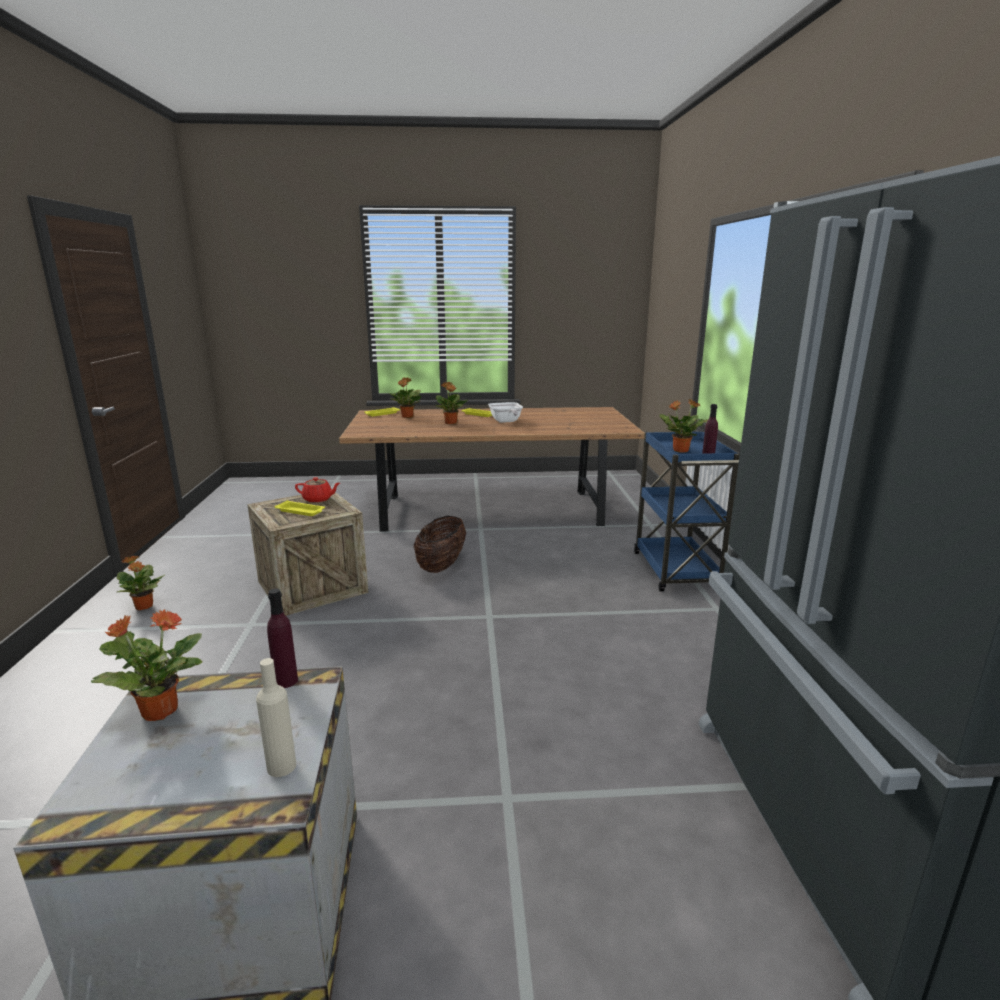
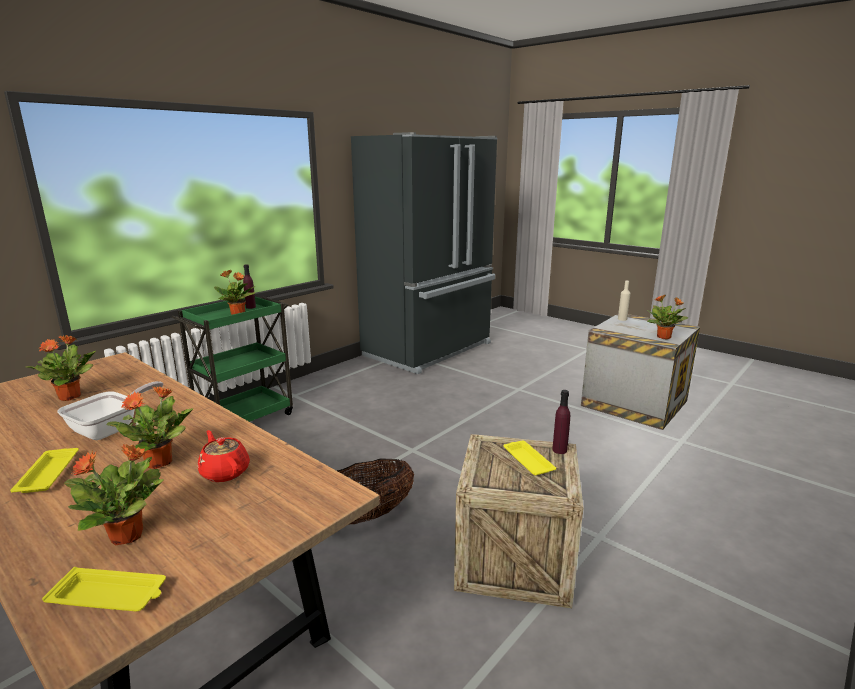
camera: 135 degrees left, 0 degrees up
(144, 607) = (732, 639): potted plant -> potted plant (70, 396)
(286, 681) = (613, 332): purple bottle -> purple bottle (559, 450)
(318, 499) = (491, 475): red teapot -> red teapot (225, 472)
(676, 572) = (245, 419): blue cart -> green cart

